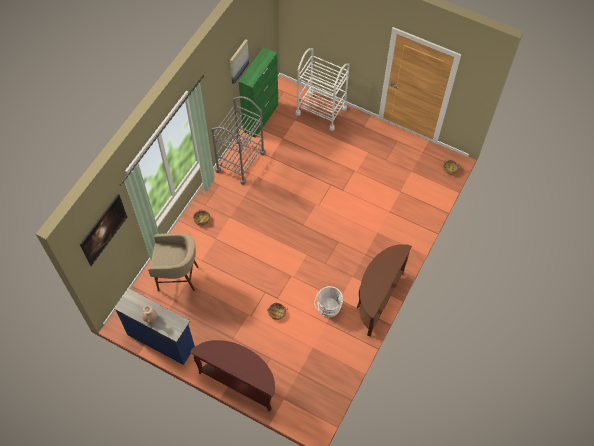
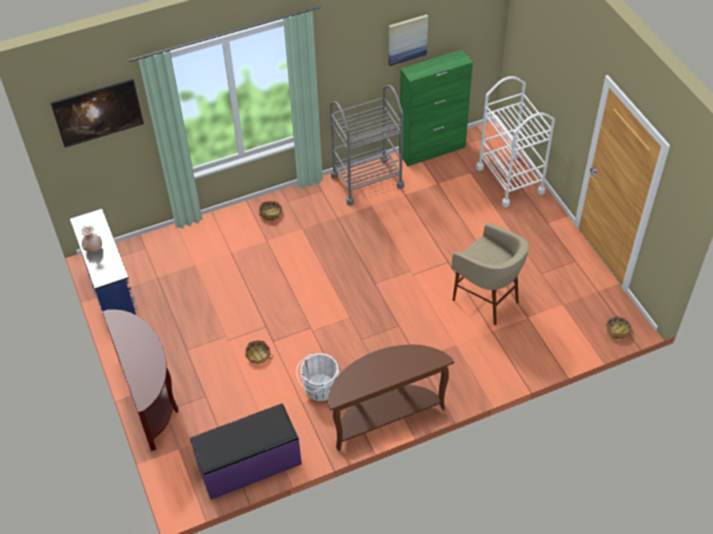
camera: 40 degrees right, 10 degrees down
(178, 277) = (192, 255): beige stool -> beige stool (486, 300)
(331, 379) = (249, 465): none -> purple bench

